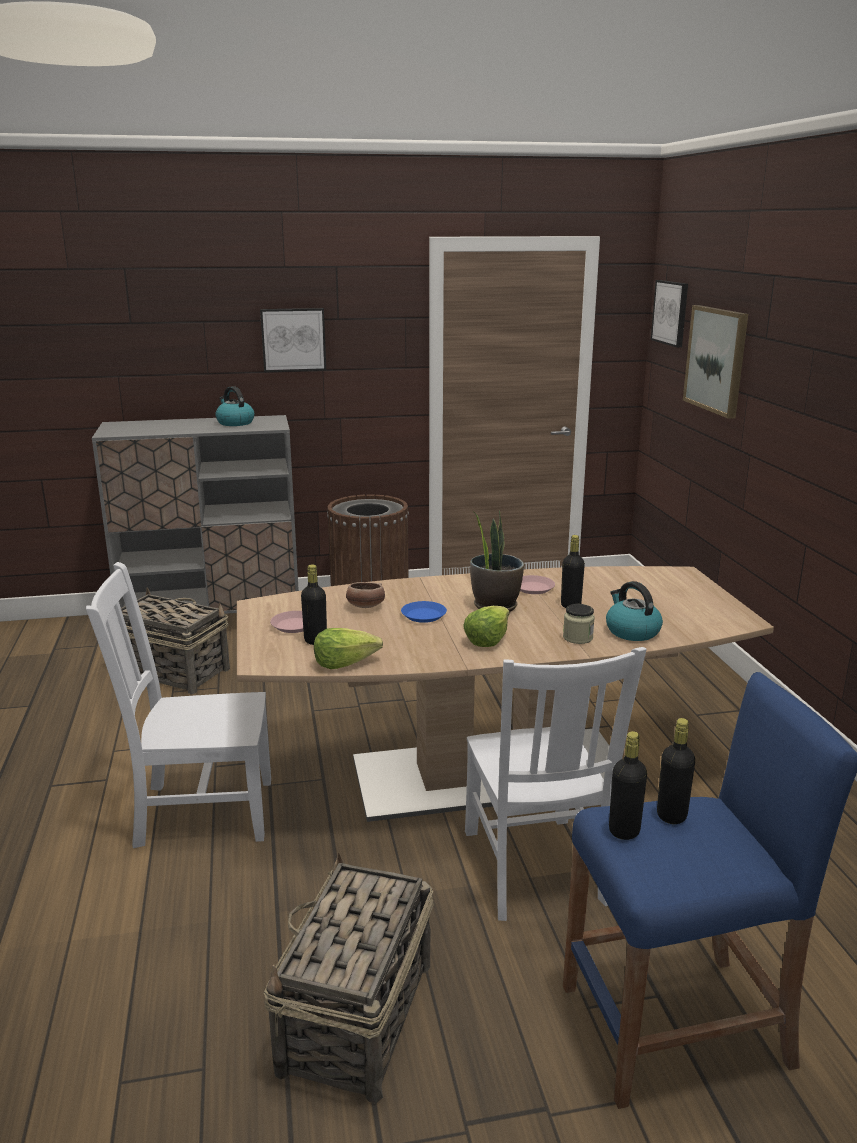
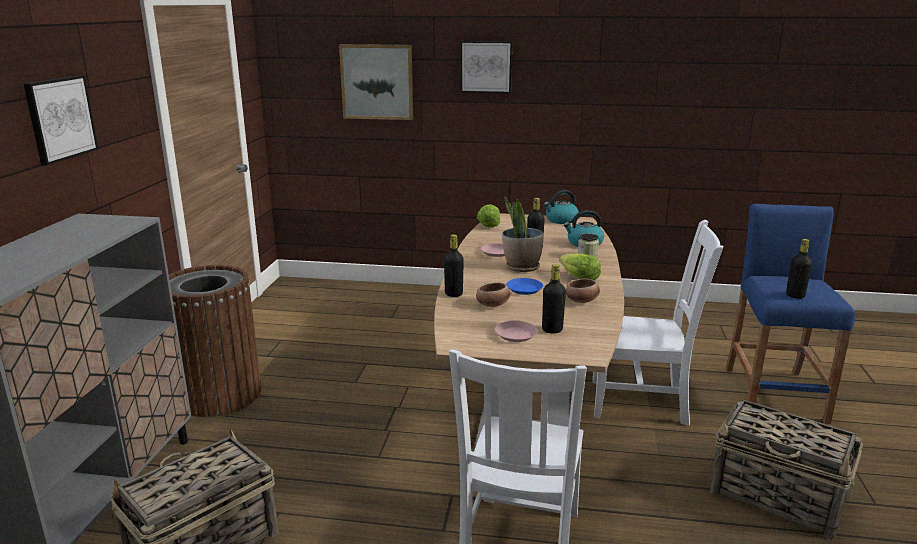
camera: 70 degrees left, 0 degrees up
(235, 423) = (72, 234): kettle -> kettle (561, 220)
(345, 663) = (600, 324): lettuce -> lettuce (488, 224)
(410, 648) = (582, 301): none -> bowl
(671, 313) = (297, 54): picture -> picture (486, 67)
(671, 815) = (779, 284): black bottle -> black bottle (453, 294)

